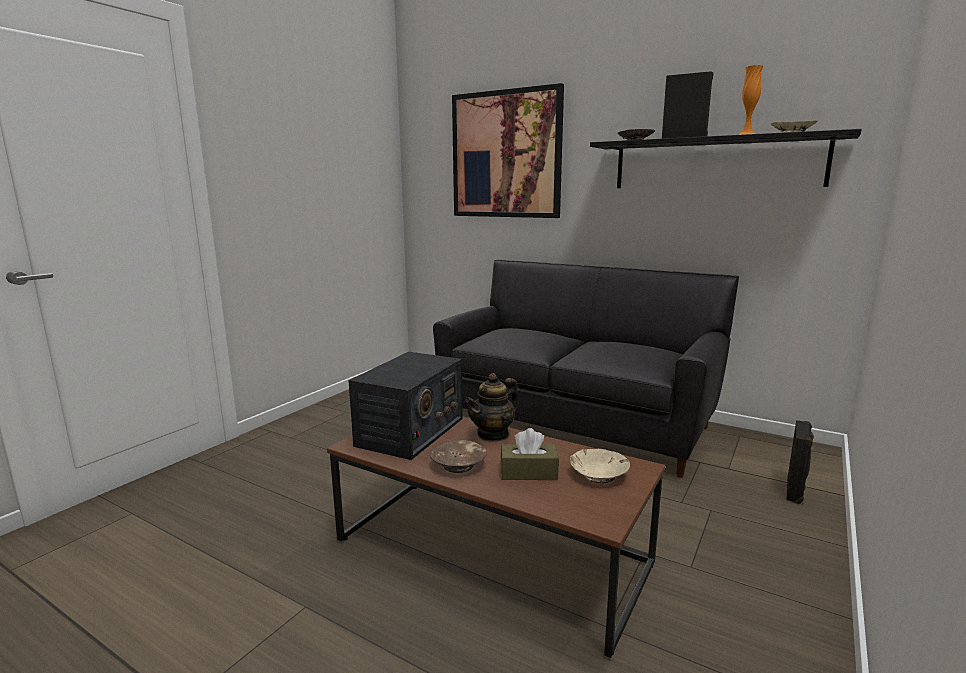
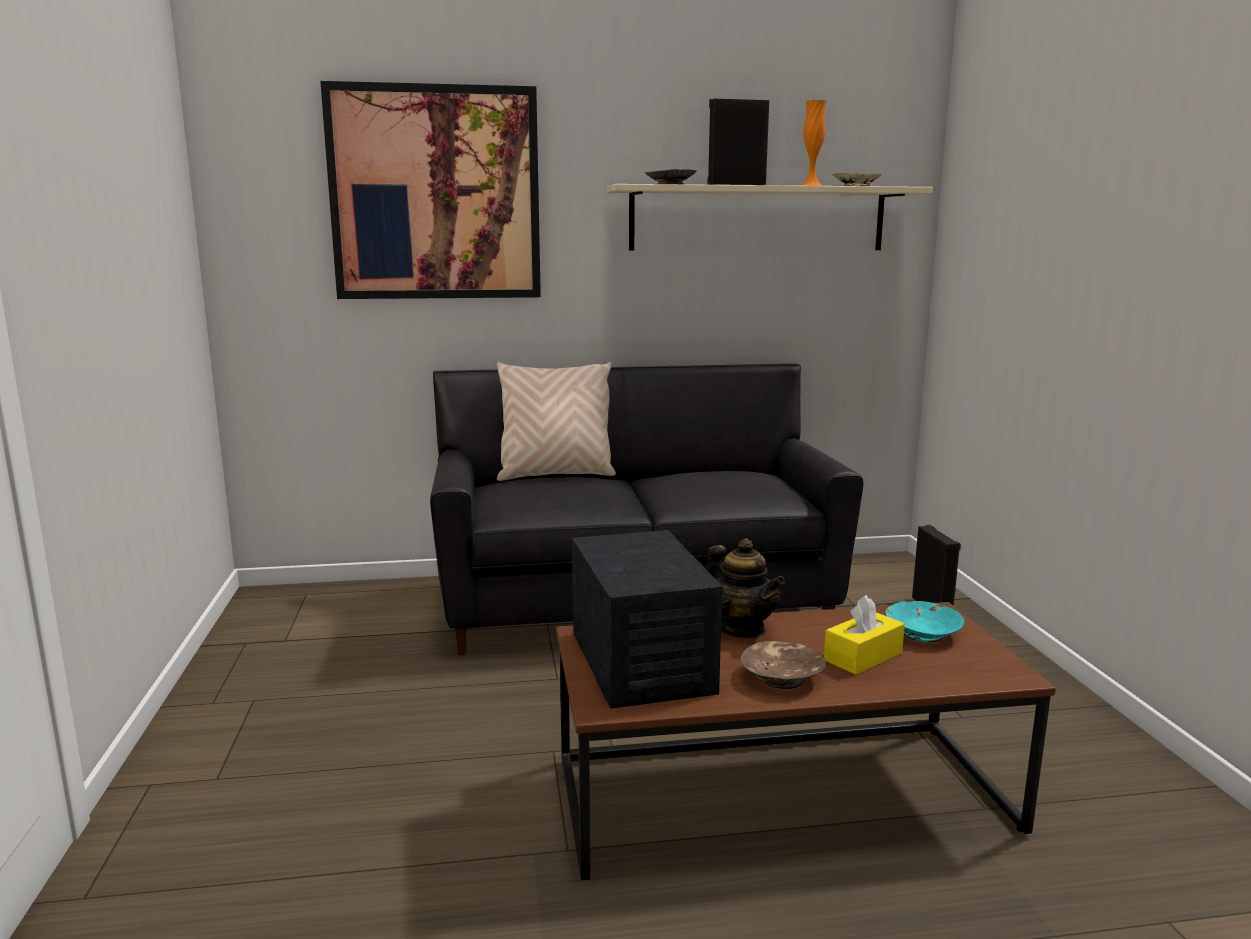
camera: 40 degrees left, 0 degrees up
(493, 434) = (742, 629): teapot -> teapot turned 45 degrees counterclockwise
(529, 472) = (863, 656): brown tissue box -> yellow tissue box
(538, 329) = (556, 475): none -> beige pillow
(598, 474) = (922, 633): beige bowl -> turquoise bowl
(715, 163) = (758, 219): black shelf -> beige shelf

